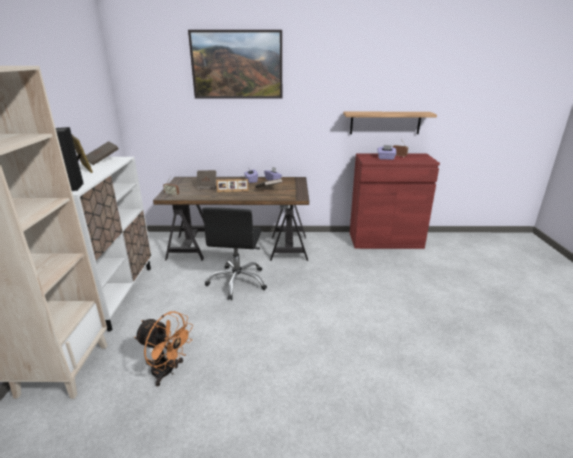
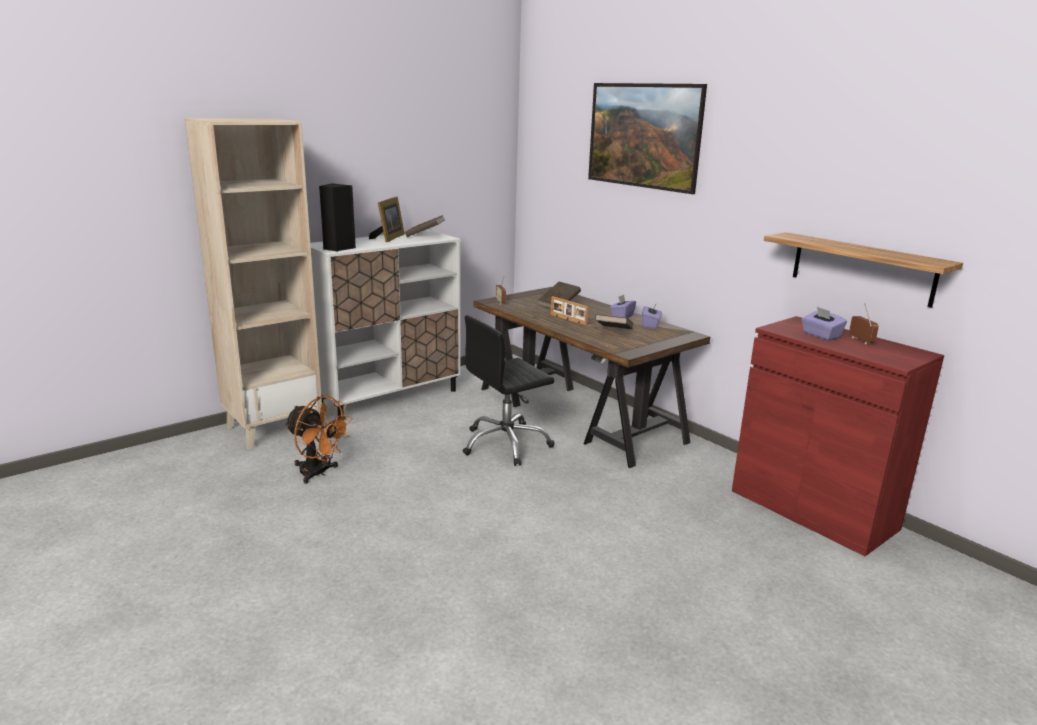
camera: 50 degrees right, 5 degrees down
(168, 372) = (318, 473): orange fan -> orange fan turned 45 degrees counterclockwise

